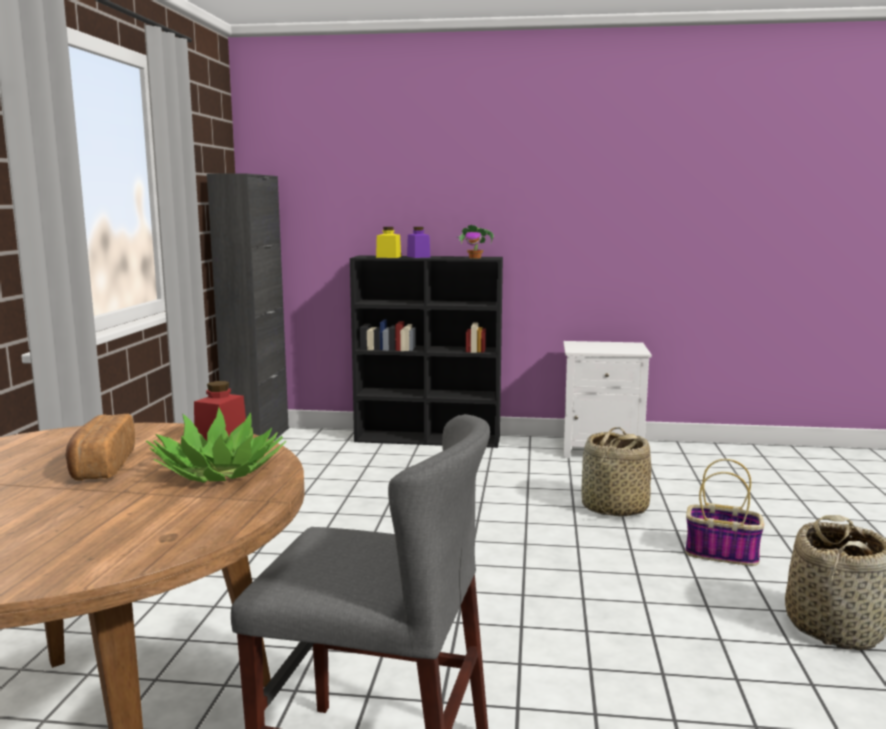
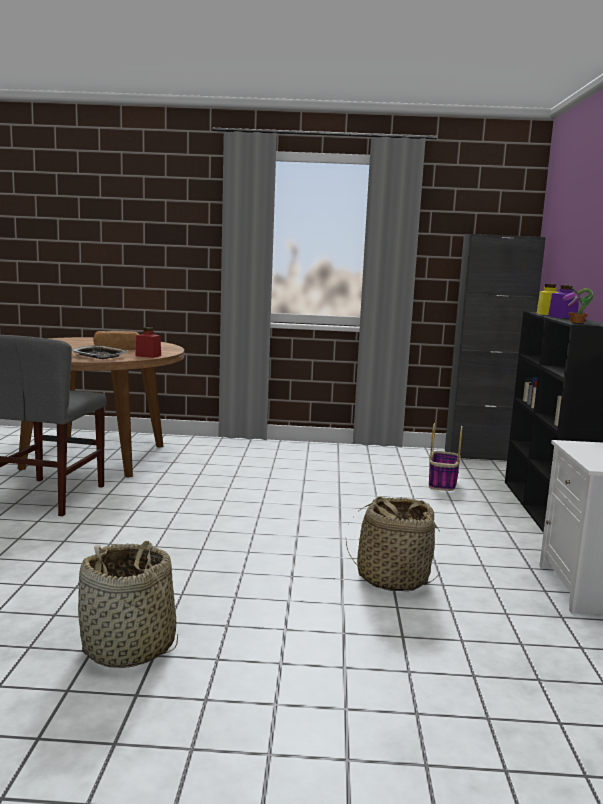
camera: 85 degrees right, 0 degrees up
(219, 471) = (100, 356): potted plant -> tray
(722, 554) = (286, 619): basket -> basket (442, 483)

